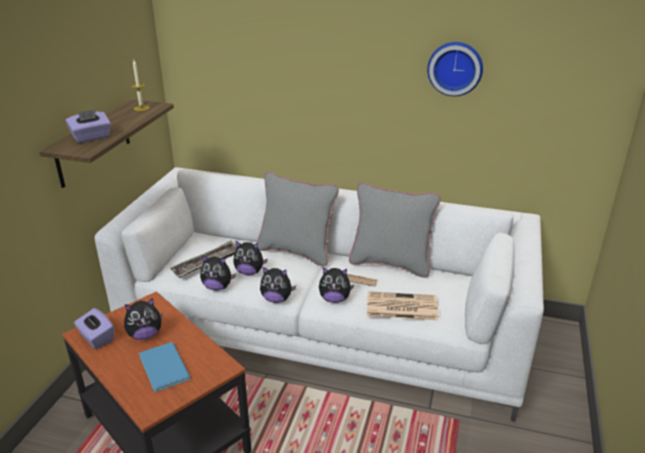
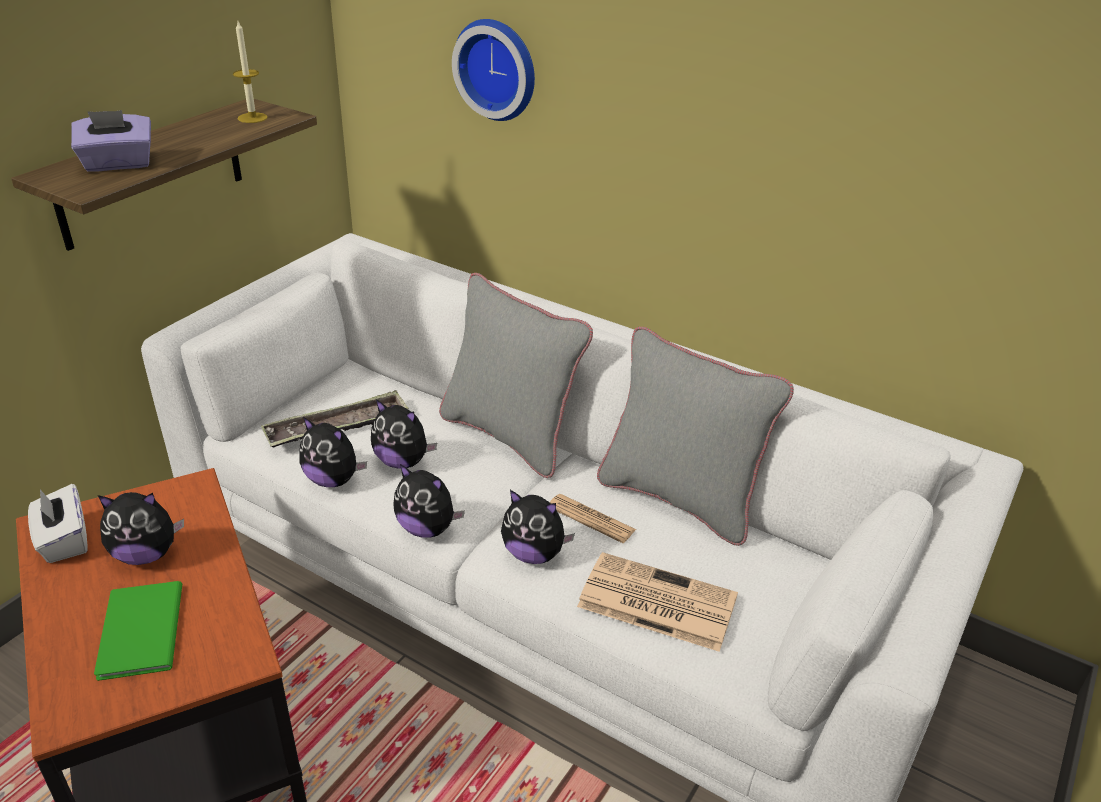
camera: 15 degrees right, 5 degrees up
(96, 338) = (64, 540): purple tissue box -> white tissue box
(163, 369) = (137, 634): blue book -> green book
(455, 68) = (880, 113): wall clock -> wall clock (498, 68)

